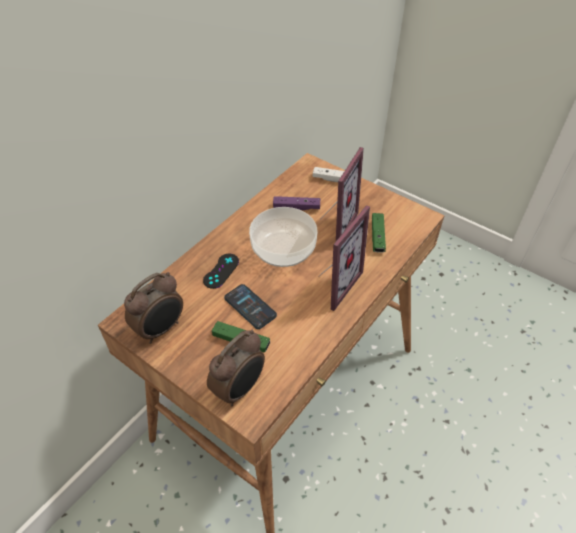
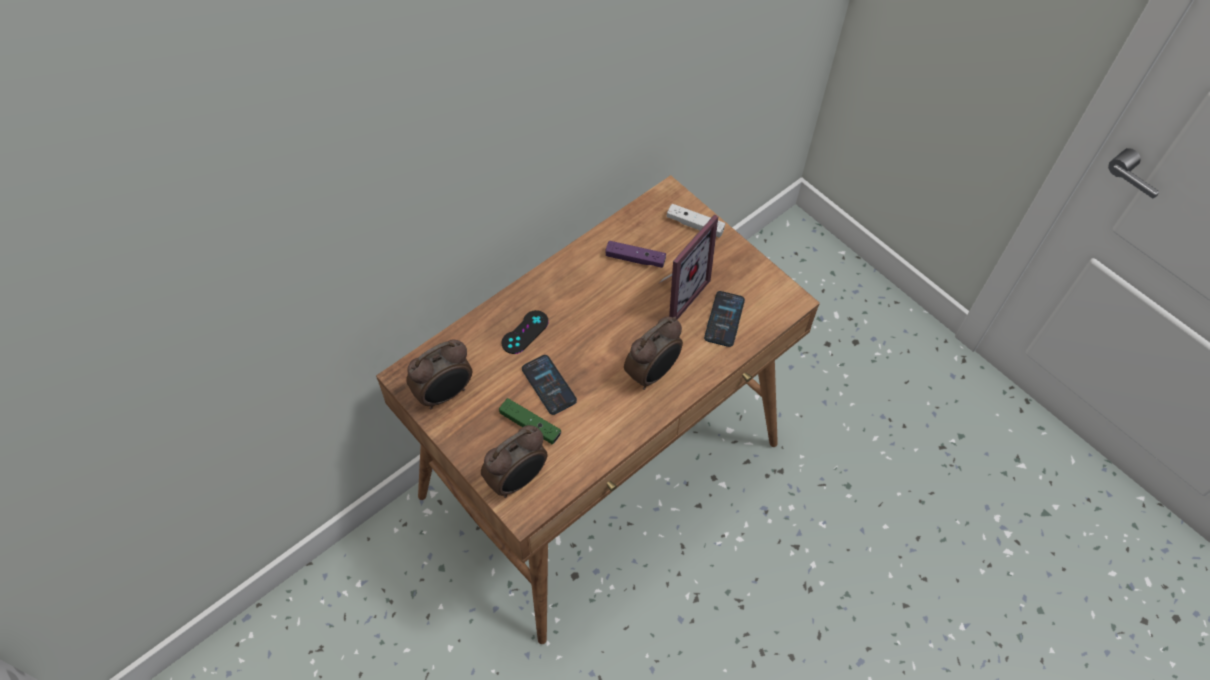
camera: 10 degrees right, 10 degrees up
(283, 249) = (604, 315): bowl -> none
(333, 284) = (652, 373): picture frame -> alarm clock
(377, 237) = (724, 319): green game controller -> phone

